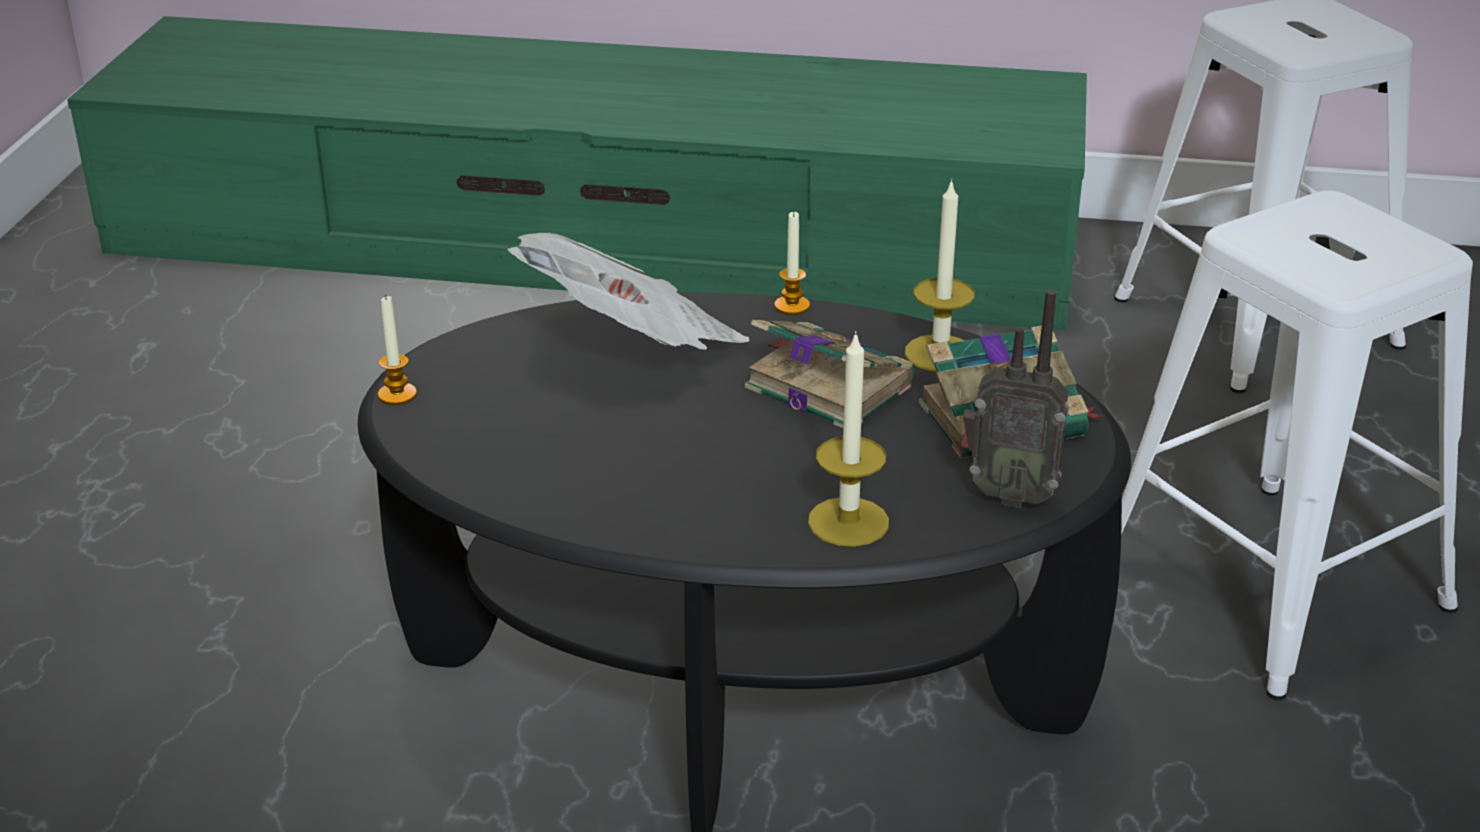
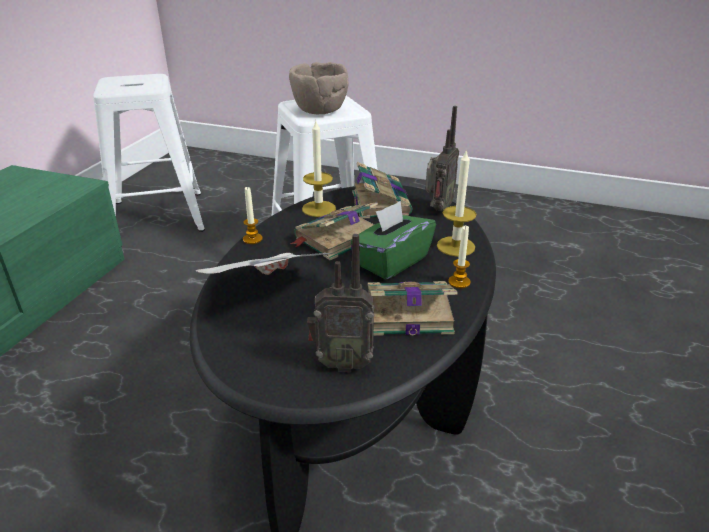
camera: 80 degrees left, 0 degrees up
(397, 395) = (287, 394): candle -> candle (459, 282)
(464, 429) = (341, 363): none -> radio
(598, 476) = (406, 313): none -> book
(762, 451) = (392, 261): none -> green tissue box
(1312, 238) = (318, 109): none -> brown bowl

